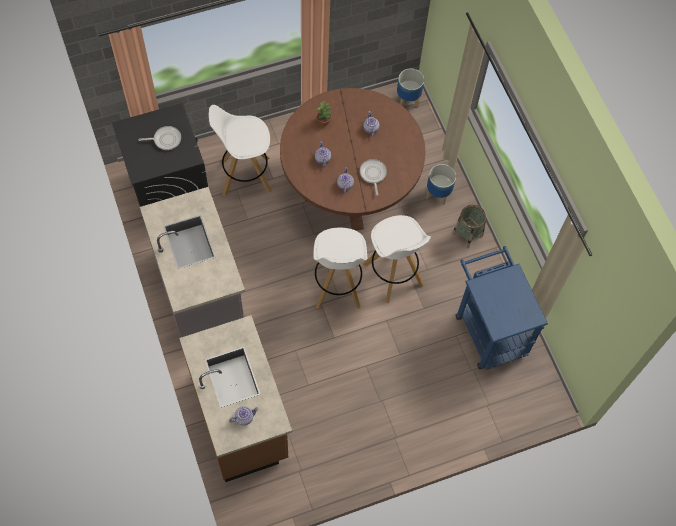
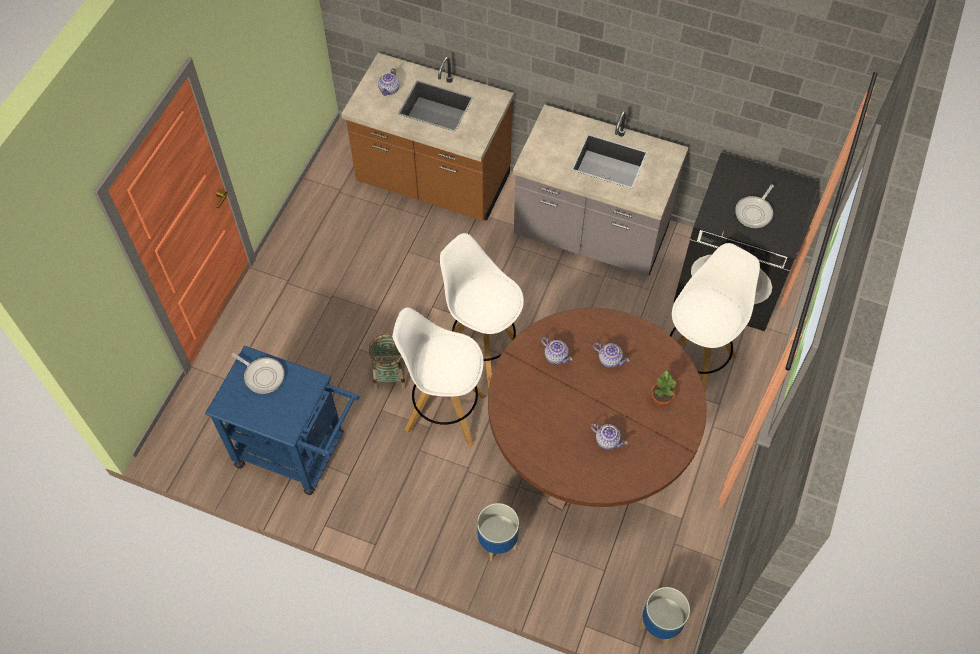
camera: 135 degrees right, 5 degrees down
(373, 174) = (543, 394): frying pan -> frying pan (262, 375)
(467, 234) = (419, 529): basket -> basket (390, 376)

